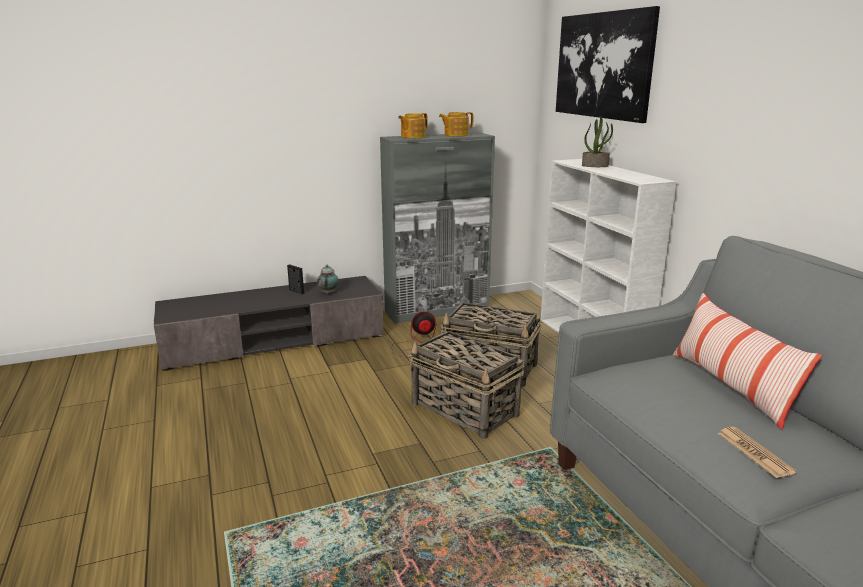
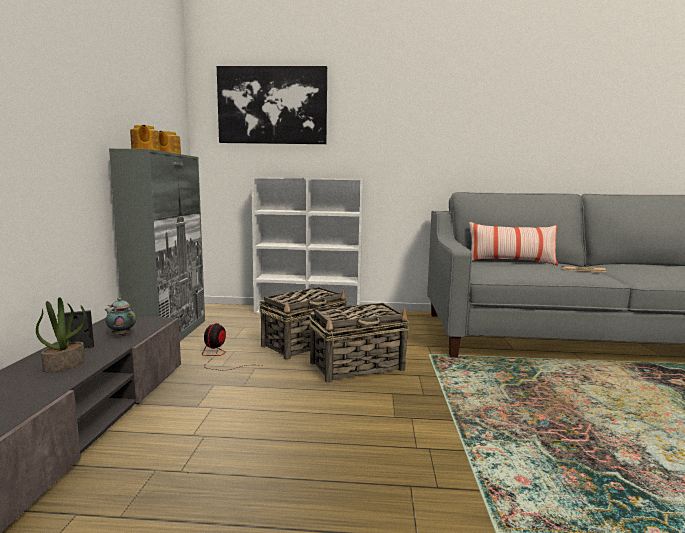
camera: 65 degrees left, 10 degrees down
(595, 166) = (291, 177): potted plant -> potted plant (65, 365)

